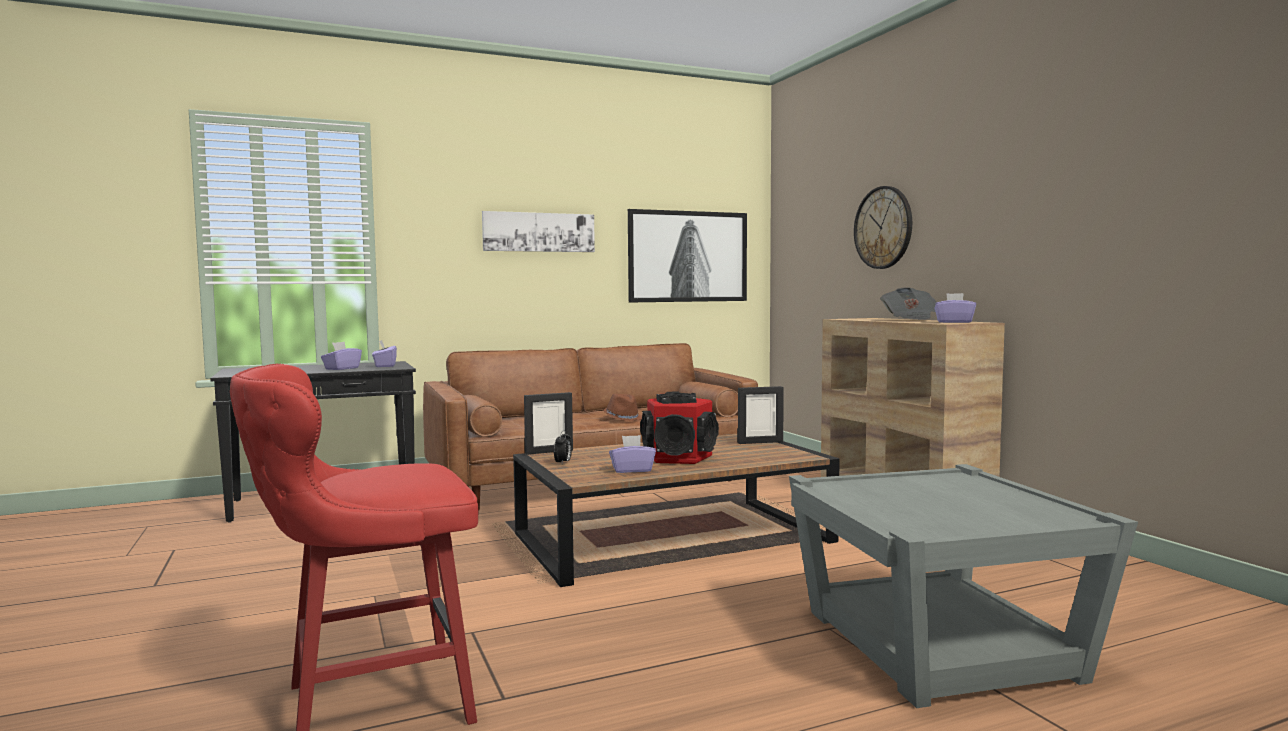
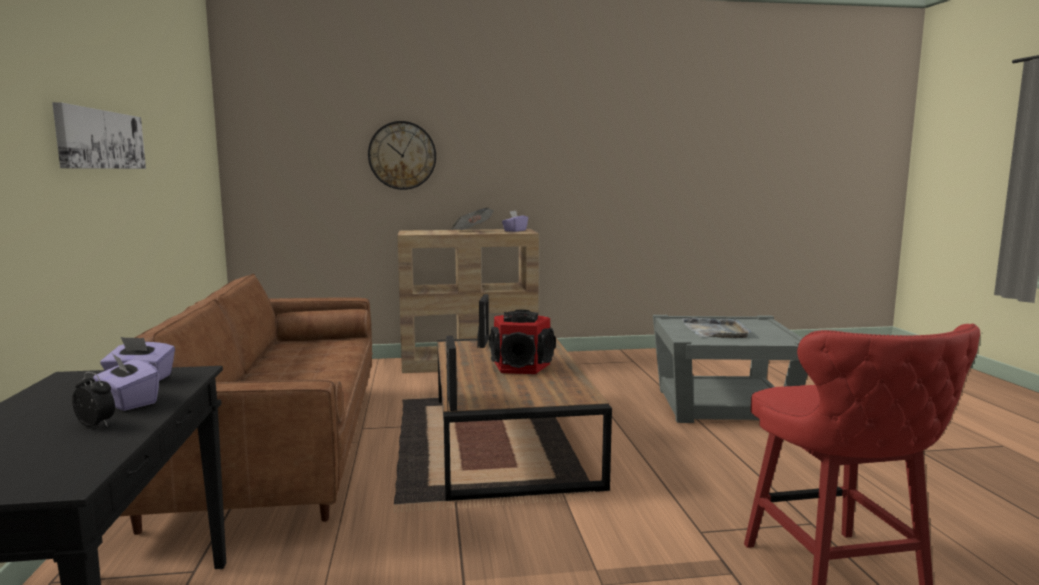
camera: 75 degrees left, 5 degrees up
(563, 463) = (511, 400): alarm clock -> alarm clock (97, 425)
(623, 418) = (332, 363): brown hat -> none
(632, 470) = (557, 382): purple tissue box -> none
(688, 256) = (188, 172): picture -> none
(925, 496) = (716, 331): none -> grey tray

